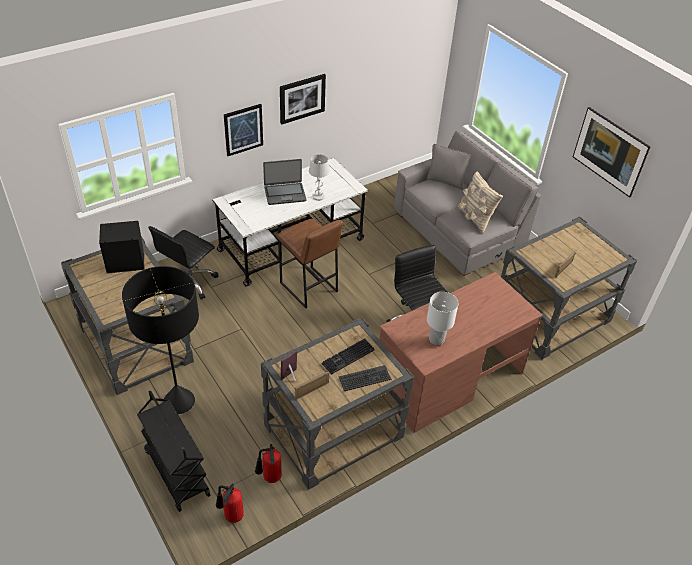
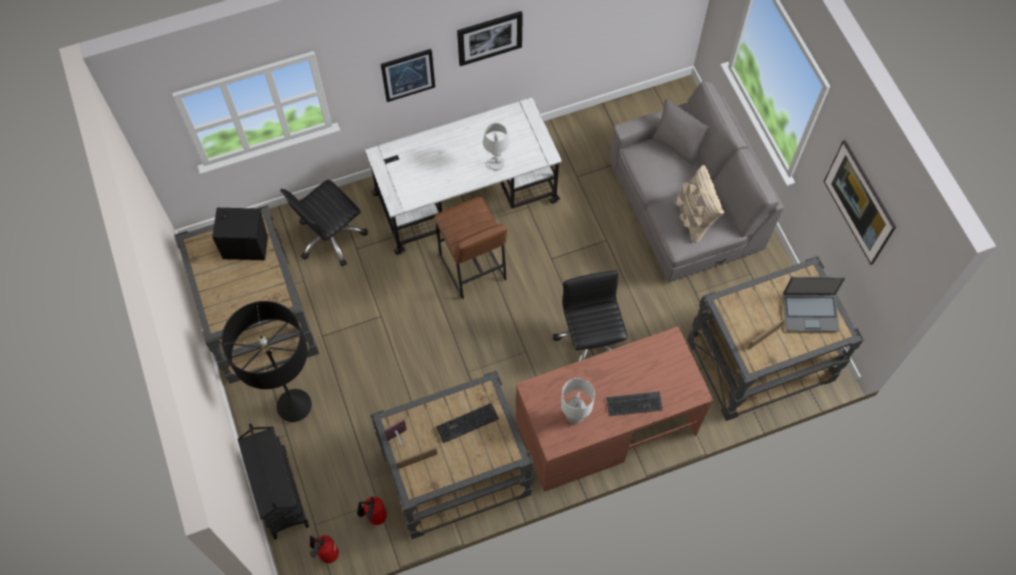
camera: 15 degrees right, 20 degrees up
(285, 194) = (455, 153): laptop -> laptop (810, 312)
(365, 379) = (478, 455): keyboard -> keyboard (634, 404)

